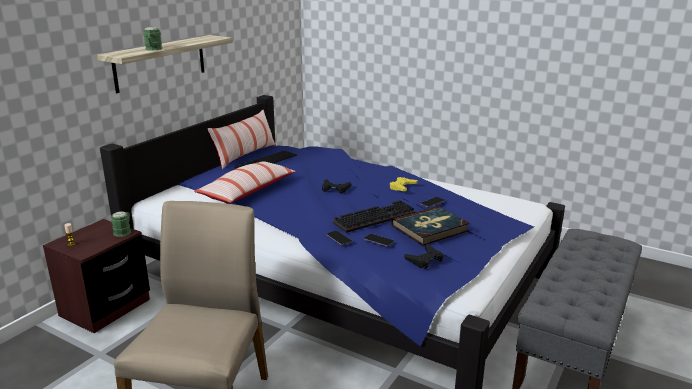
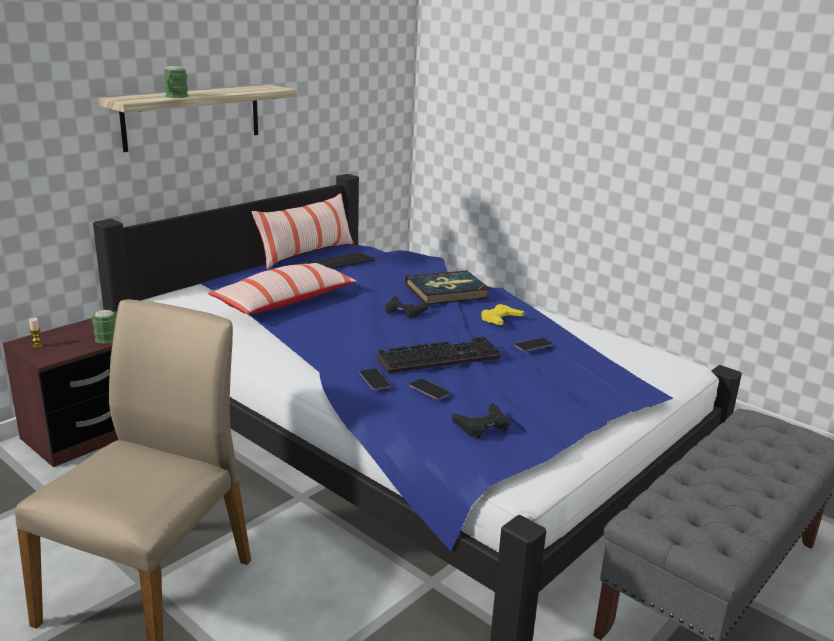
camera: 10 degrees right, 0 degrees up
(430, 228) = (512, 382): book -> book (446, 291)

